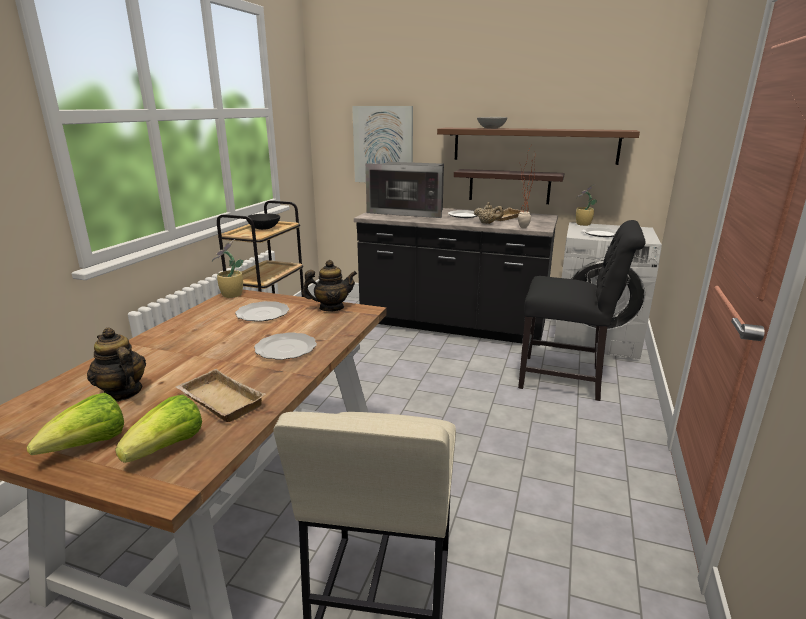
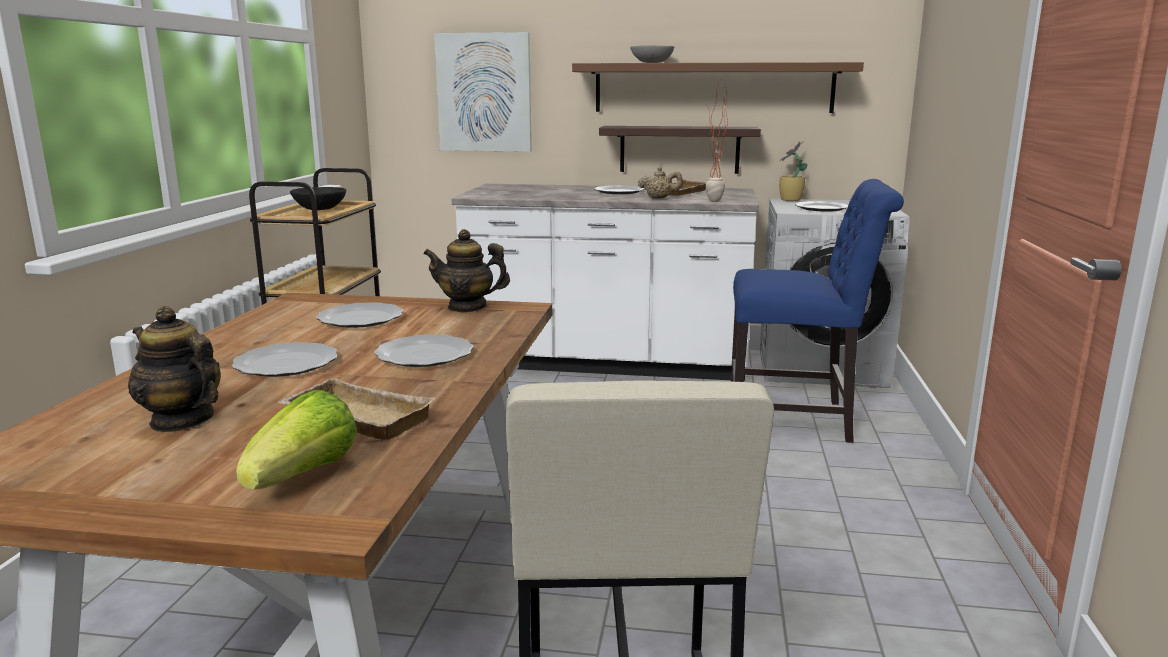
camera: 10 degrees left, 5 degrees down
(88, 446) = (164, 485): lettuce -> none
(202, 349) = (286, 363): none -> plate
(231, 295) = (294, 300): potted plant -> none
(331, 308) = (467, 307): teapot -> teapot turned 150 degrees counterclockwise
(409, 211) = (533, 190): microwave -> none
(452, 325) = (607, 362): black counter -> white counter
(567, 379) = (798, 420): black chair -> blue chair

